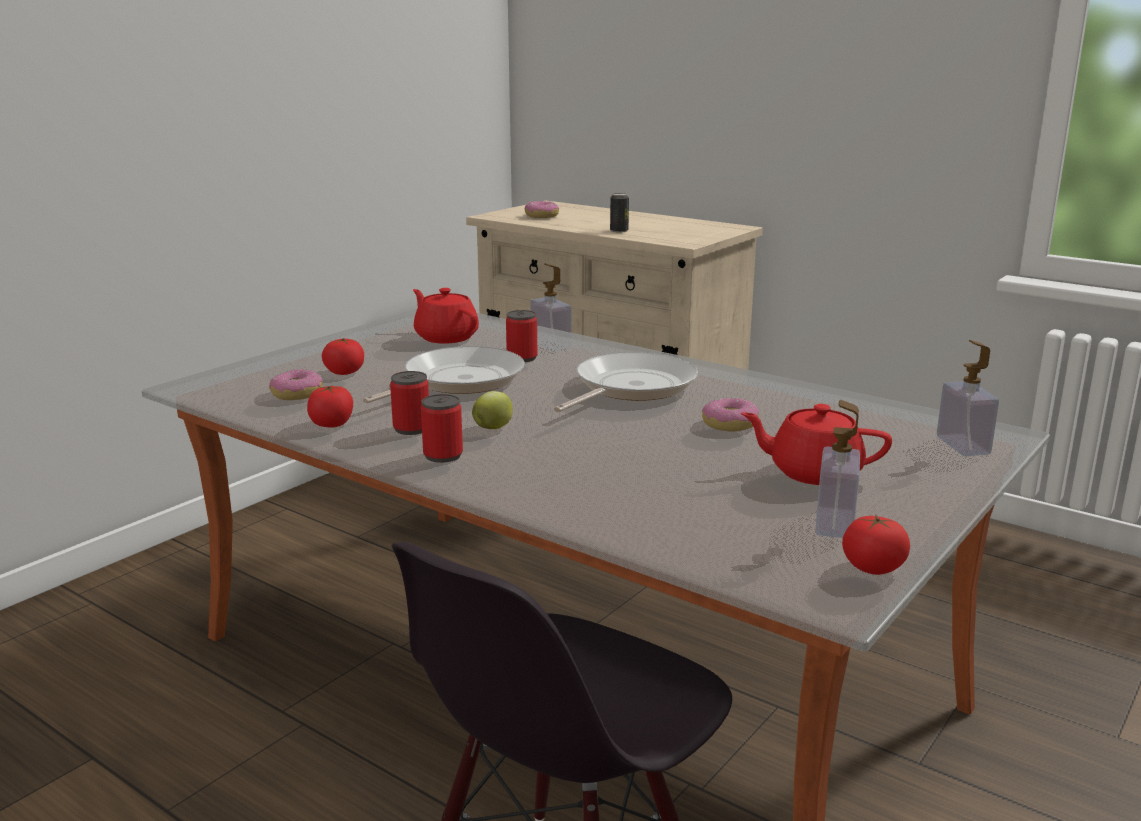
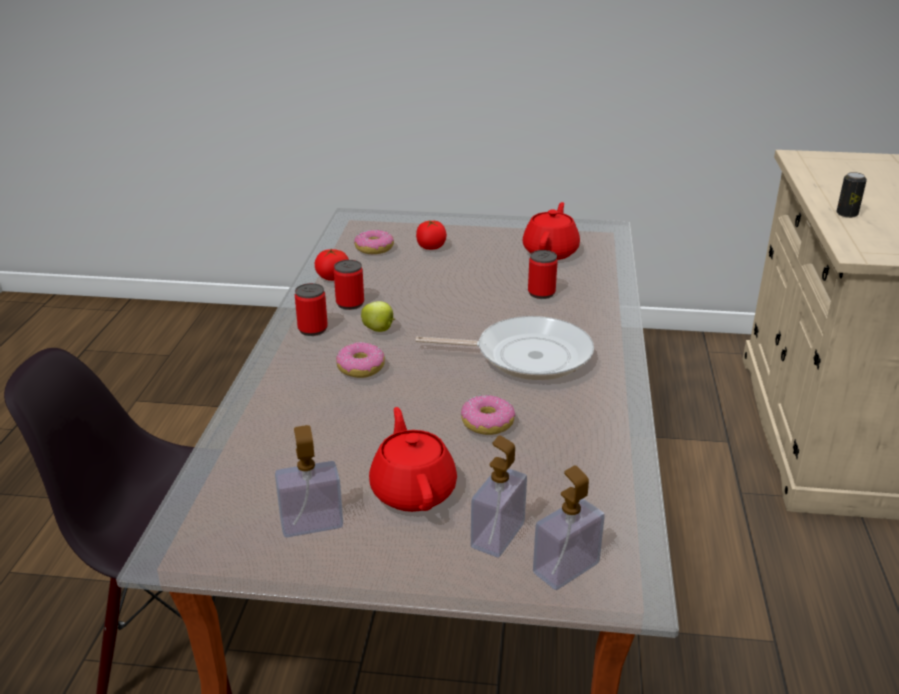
camera: 60 degrees right, 10 degrees up
(458, 381) = (459, 287): frying pan -> none
(541, 216) = (838, 171): donut -> donut (360, 368)
(550, 346) = (587, 294): soap dispenser -> soap dispenser (498, 535)
(873, 568) = (237, 559): tomato -> none

